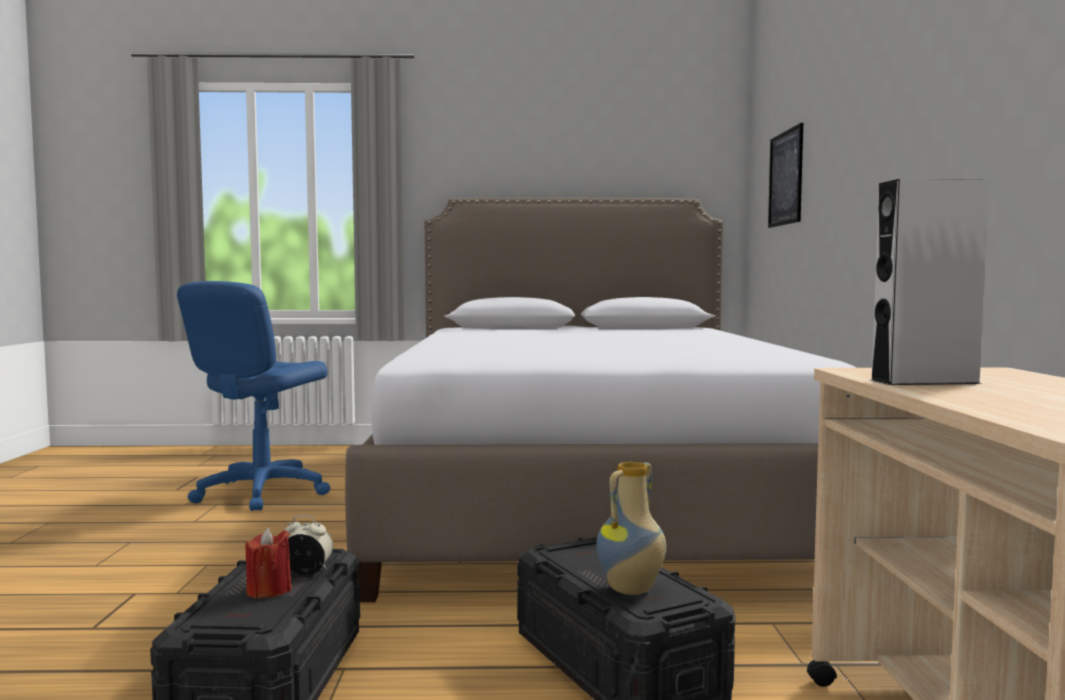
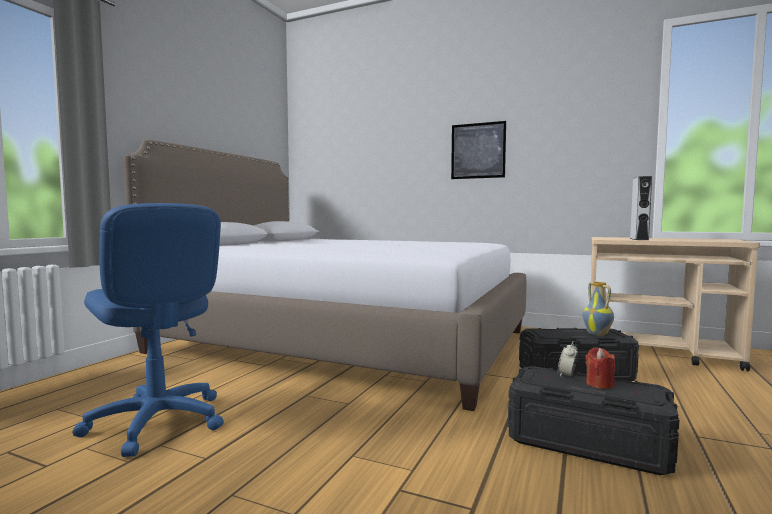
camera: 65 degrees left, 0 degrees up
(785, 178) = (347, 158): picture -> picture (478, 151)

